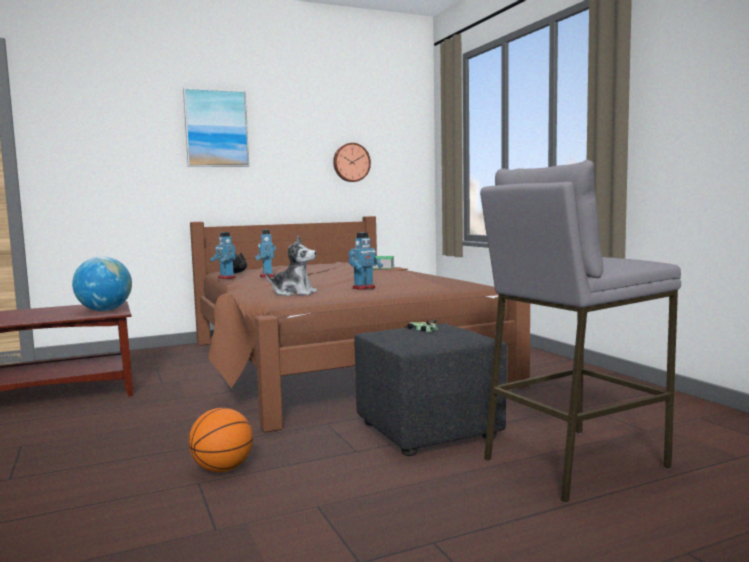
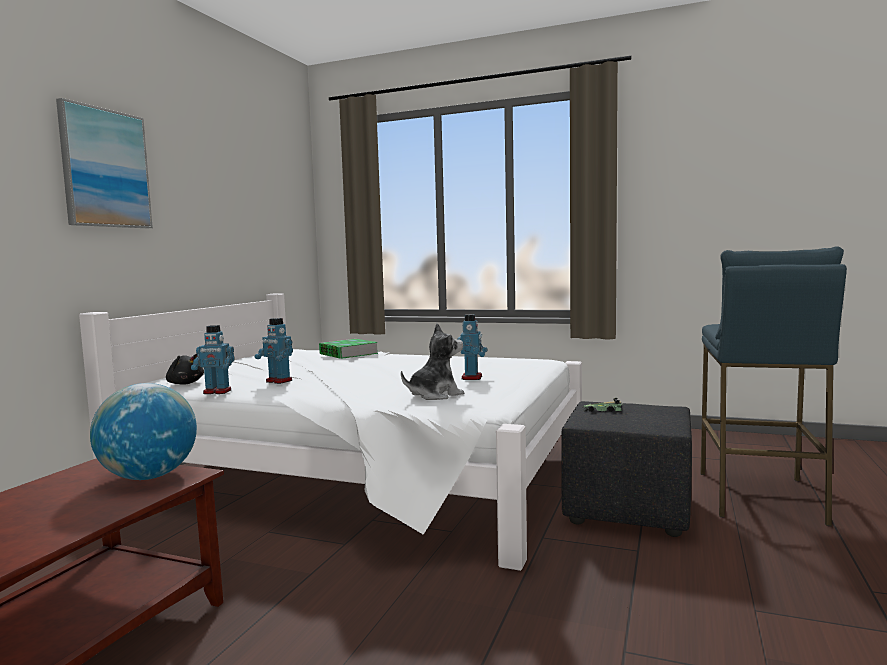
camera: 45 degrees left, 0 degrees up
(222, 469) = (600, 625): basketball -> none
(335, 362) = (364, 474): brown bed -> white bed
(351, 162) = (251, 227): wall clock -> none
(572, 463) = (759, 497): grey stool -> blue stool

